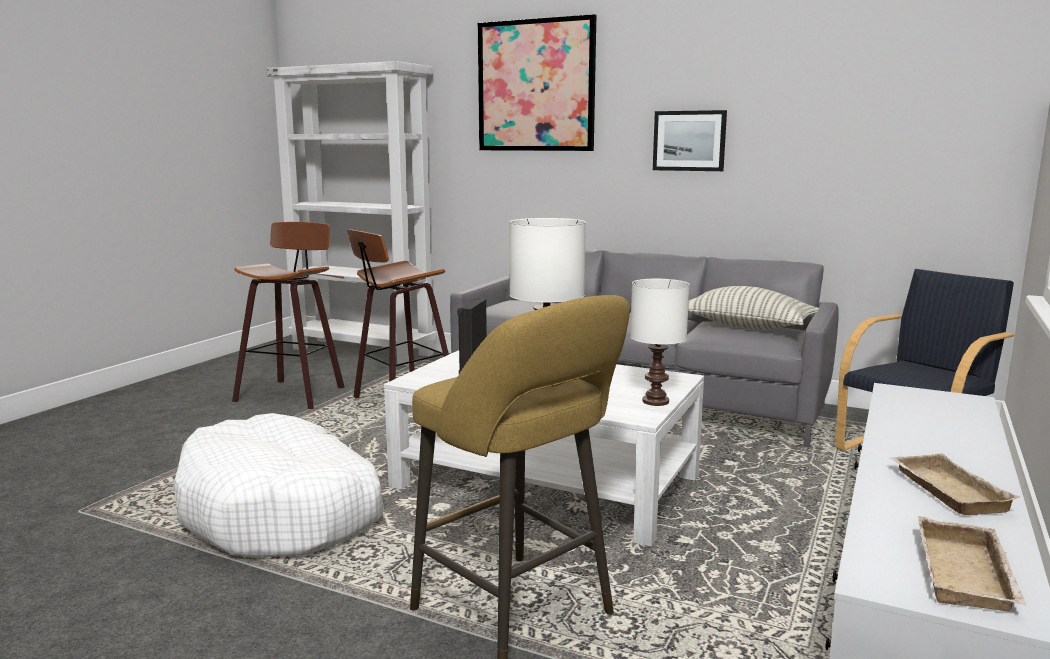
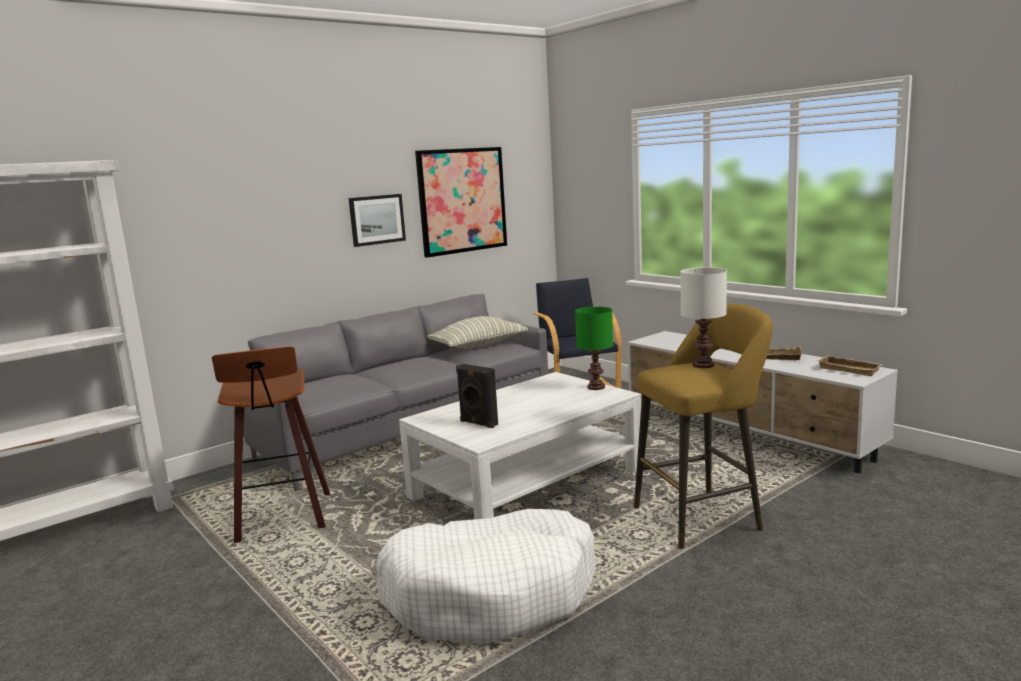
camera: 65 degrees left, 0 degrees up
(293, 393) = (161, 579): stool -> none
(536, 86) = (233, 181): picture -> picture (462, 200)
(654, 401) = (595, 387): white table lamp -> green table lamp

